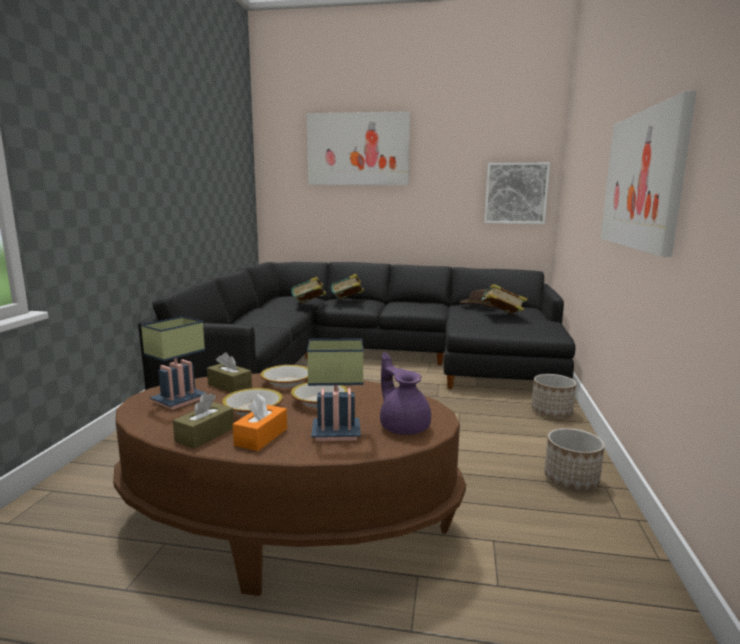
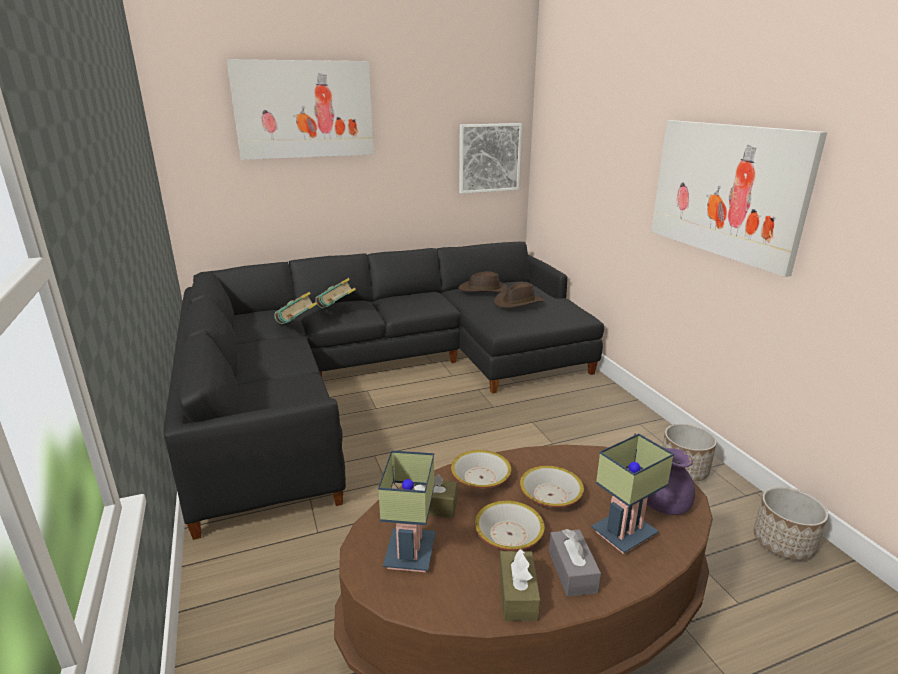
camera: 30 degrees left, 10 degrees up
(261, 437) = (572, 571): orange tissue box -> grey tissue box
(501, 315) = (518, 302): book -> brown hat
(551, 412) = (602, 396): planter -> planter (783, 543)

